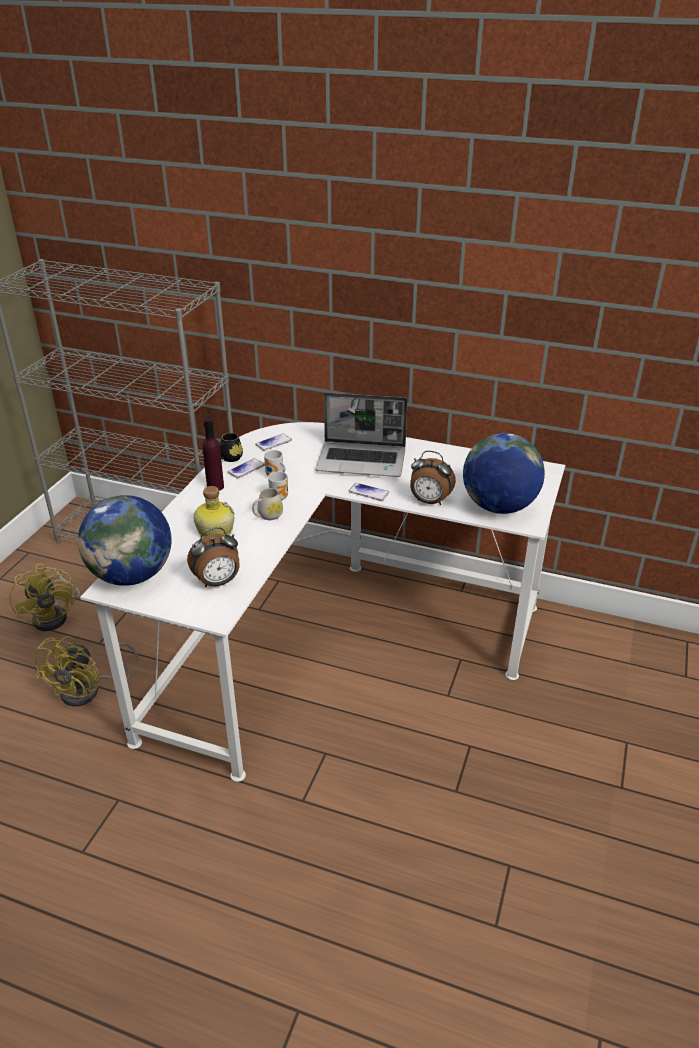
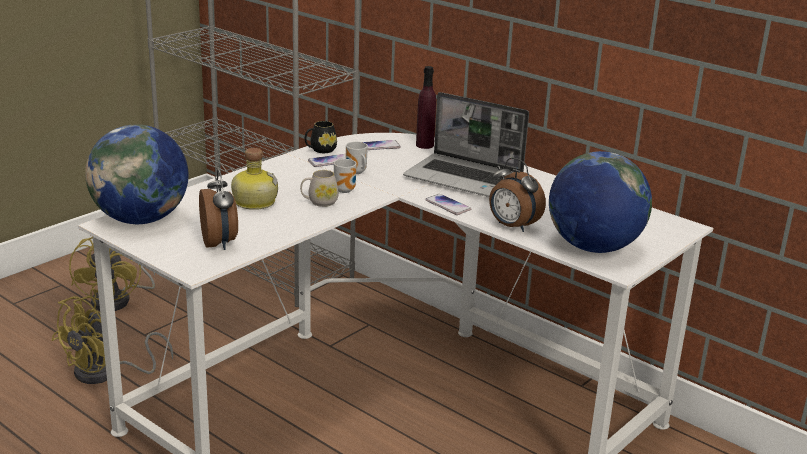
camera: 20 degrees right, 10 degrees down
(215, 487) = (285, 169): purple bottle -> purple bottle (424, 145)
(218, 582) = (220, 243): alarm clock -> alarm clock turned 105 degrees counterclockwise

